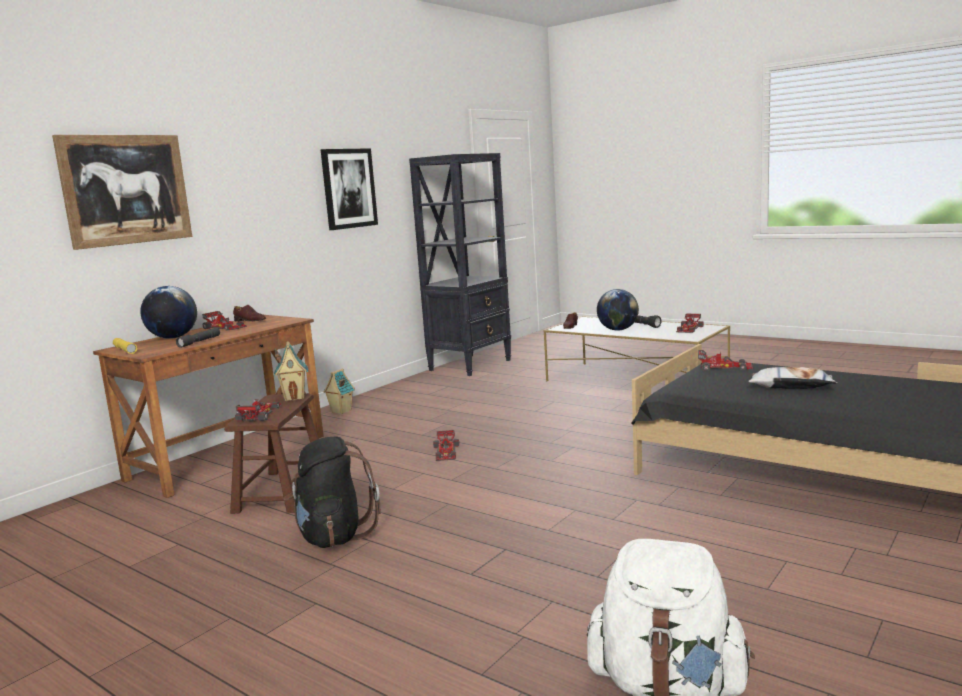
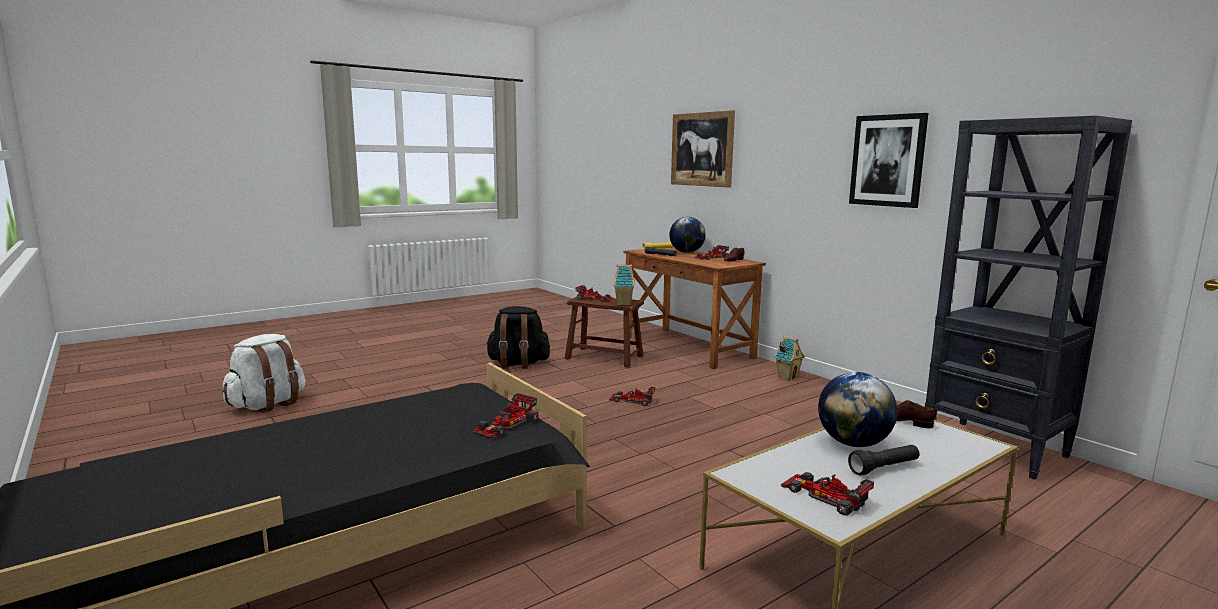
camera: 105 degrees right, 0 degrees up
(791, 386) = (388, 429): pillow -> none

